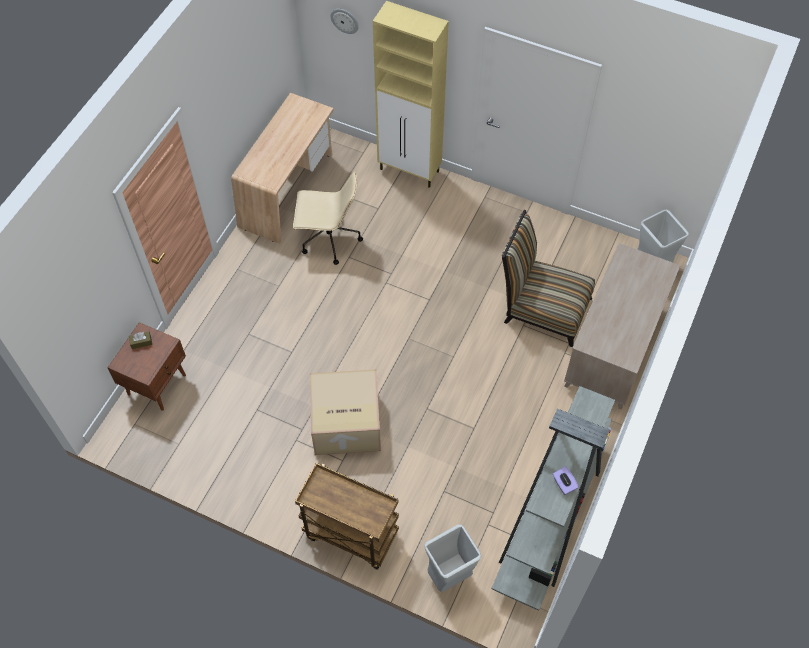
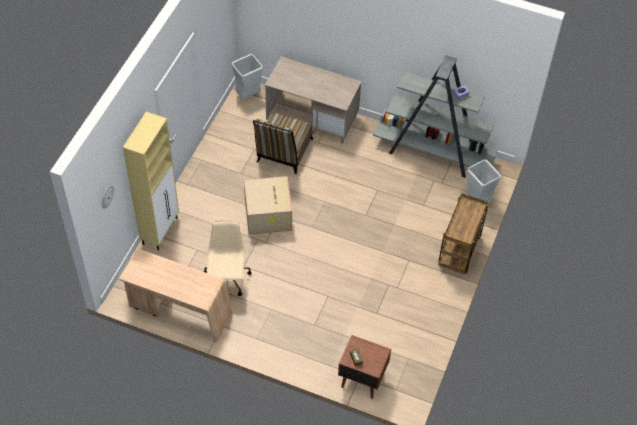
camera: 95 degrees left, 5 degrees down
(345, 424) = (382, 260): cardboard box -> cardboard box (269, 215)

